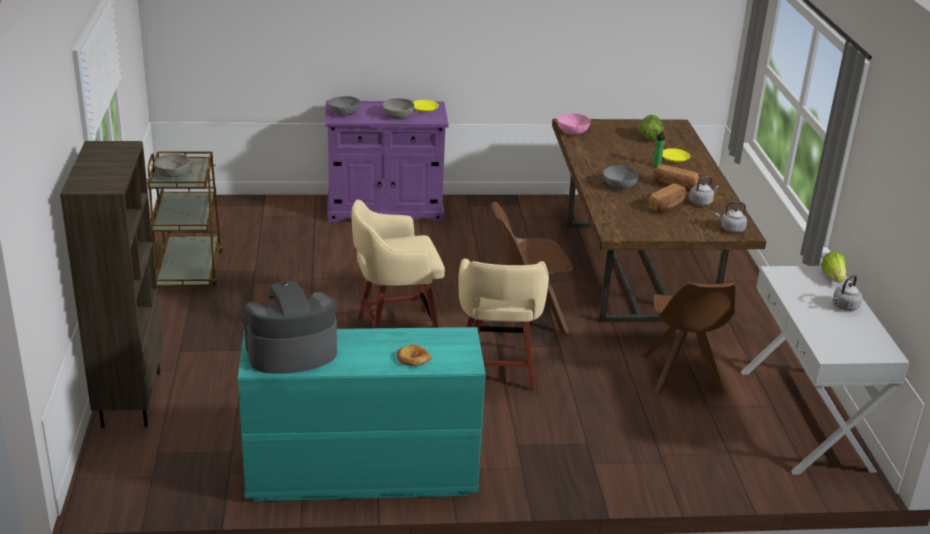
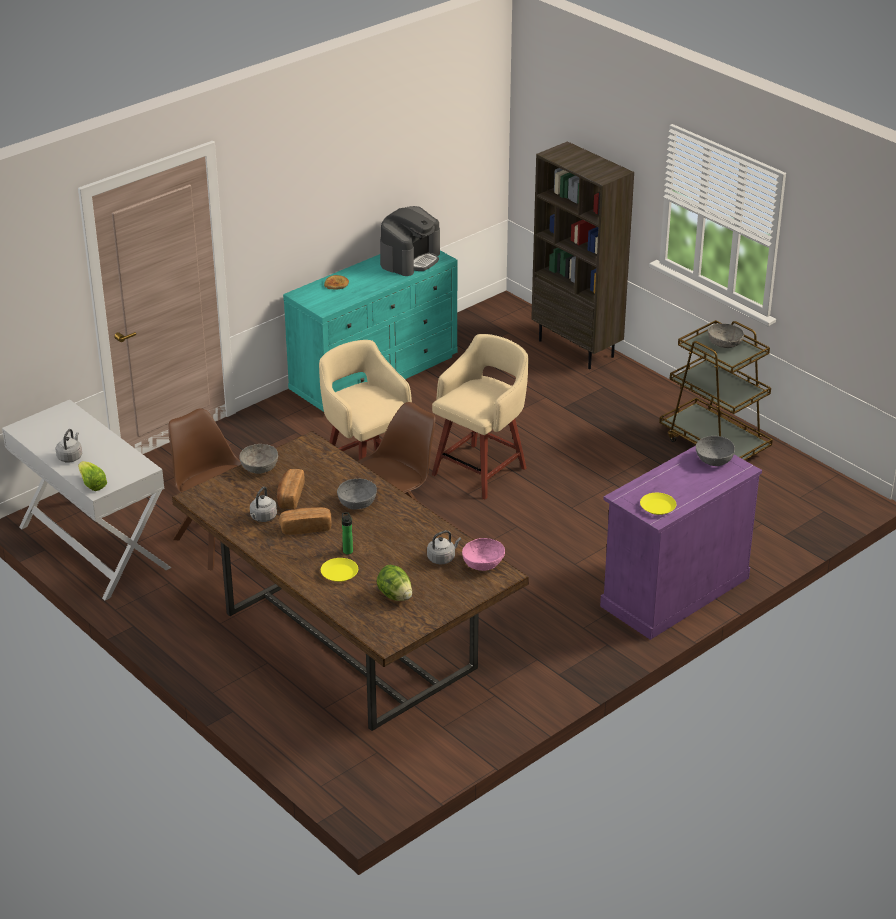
camera: 145 degrees right, 5 degrees up
(398, 116) = (662, 482): grey bowl -> grey bowl (259, 467)
(730, 229) = (212, 495): grey kettle -> grey kettle (442, 558)

